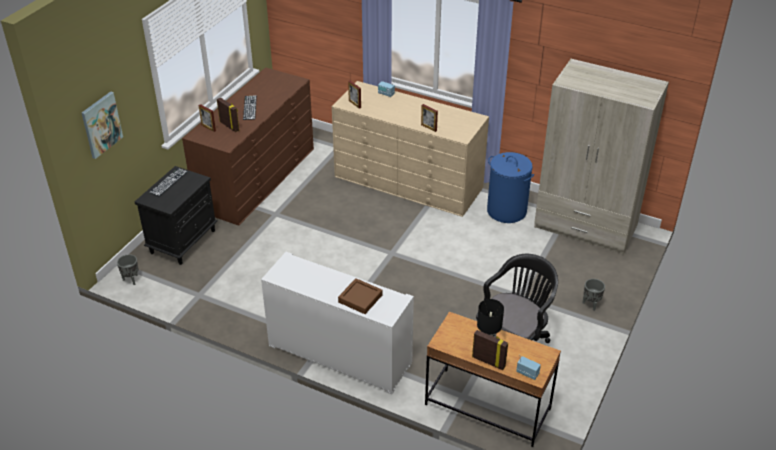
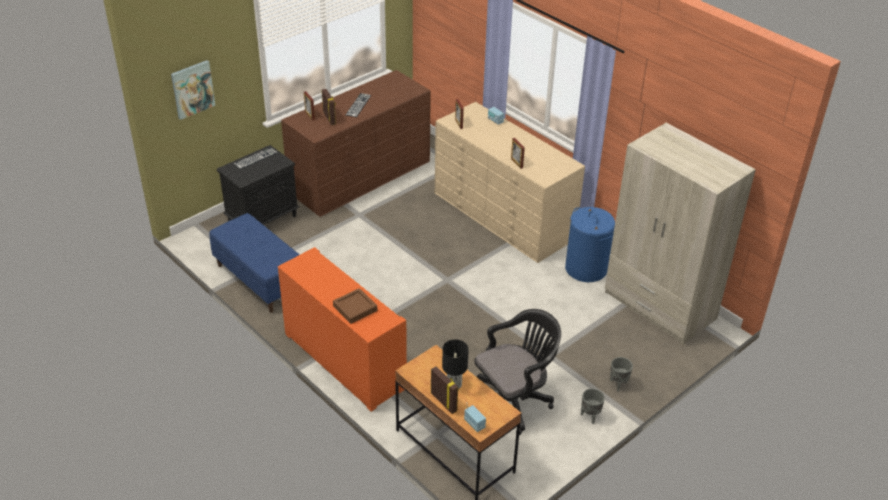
camera: 20 degrees right, 0 degrees up
(131, 280) = (200, 241): grey planter -> grey planter (590, 416)
(213, 300) = (259, 279): none -> blue bench
(339, 354) = (344, 360): white cabinet -> orange cabinet

